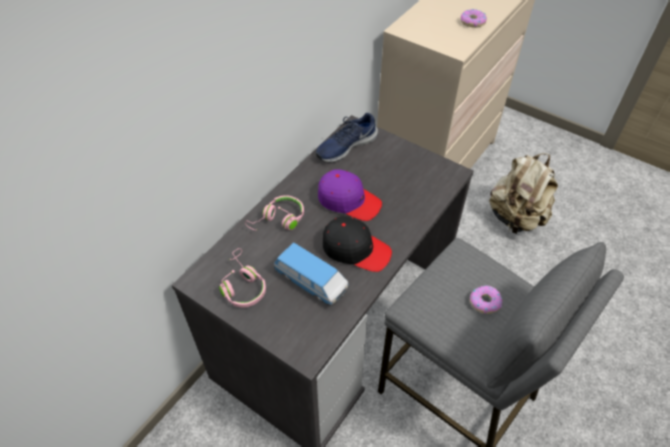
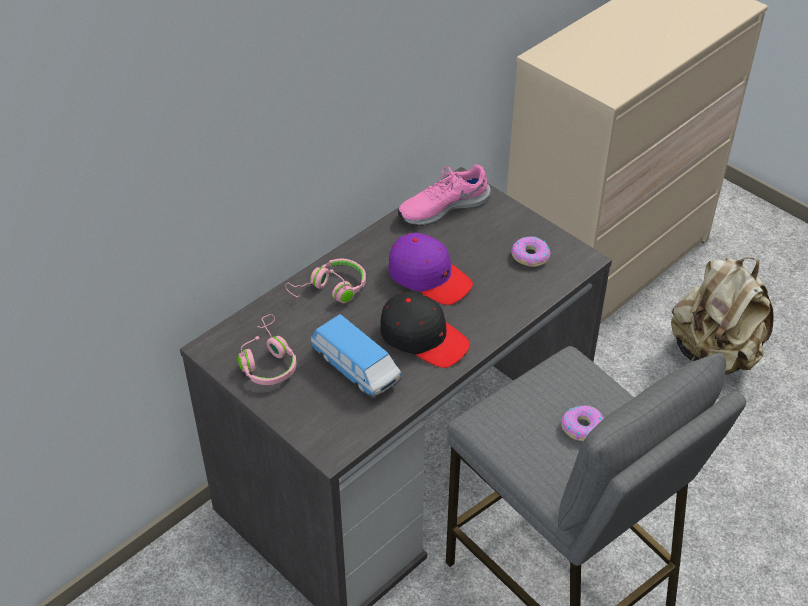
camera: 10 degrees right, 5 degrees down
(345, 146) = (442, 207): blue shoe -> pink shoe
(472, 22) = (645, 57): donut -> donut (530, 256)

